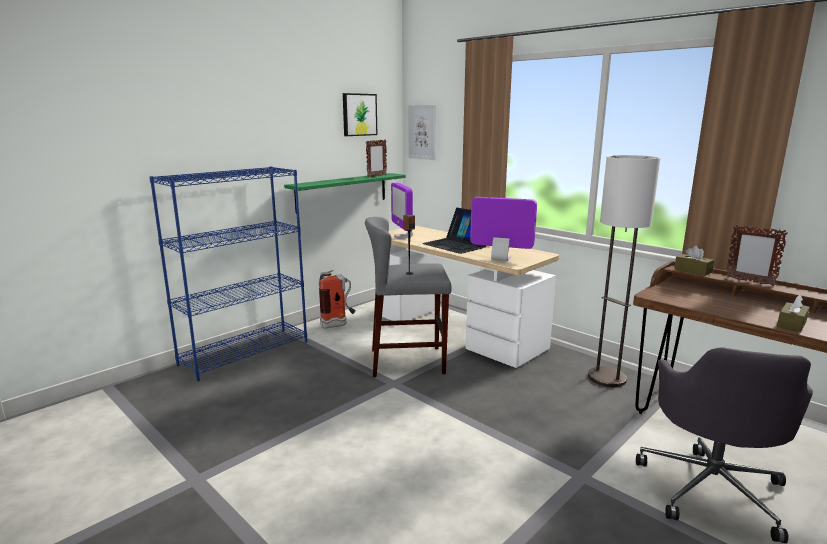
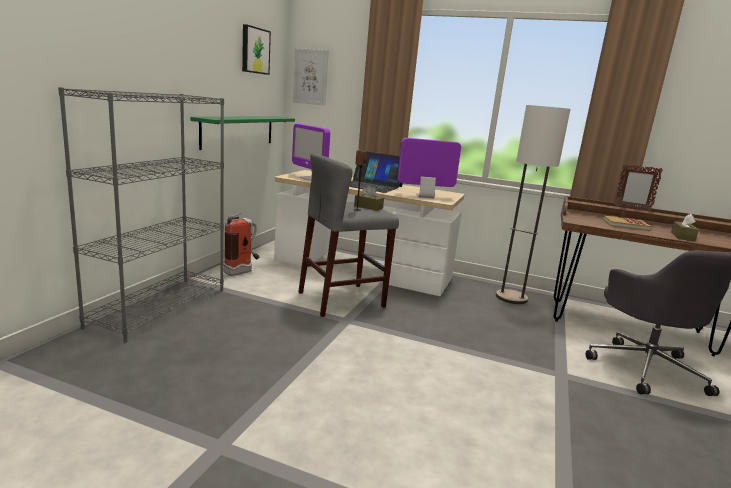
camera: 25 degrees left, 0 degrees up
(245, 352) = (160, 306): blue bookcase -> grey bookcase
(376, 176) = (271, 117): picture frame -> none
(692, 271) = (587, 202): brown tissue box -> brown tissue box (368, 207)
(724, 303) = (625, 225): none -> book

